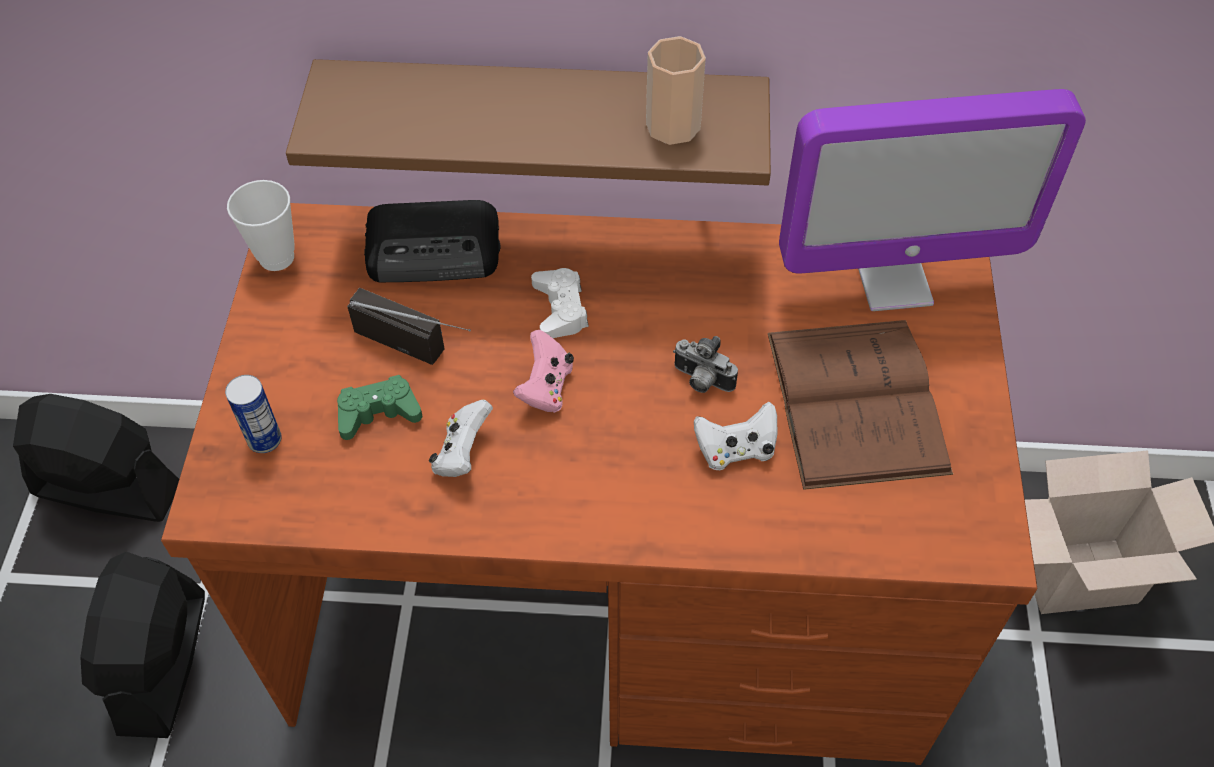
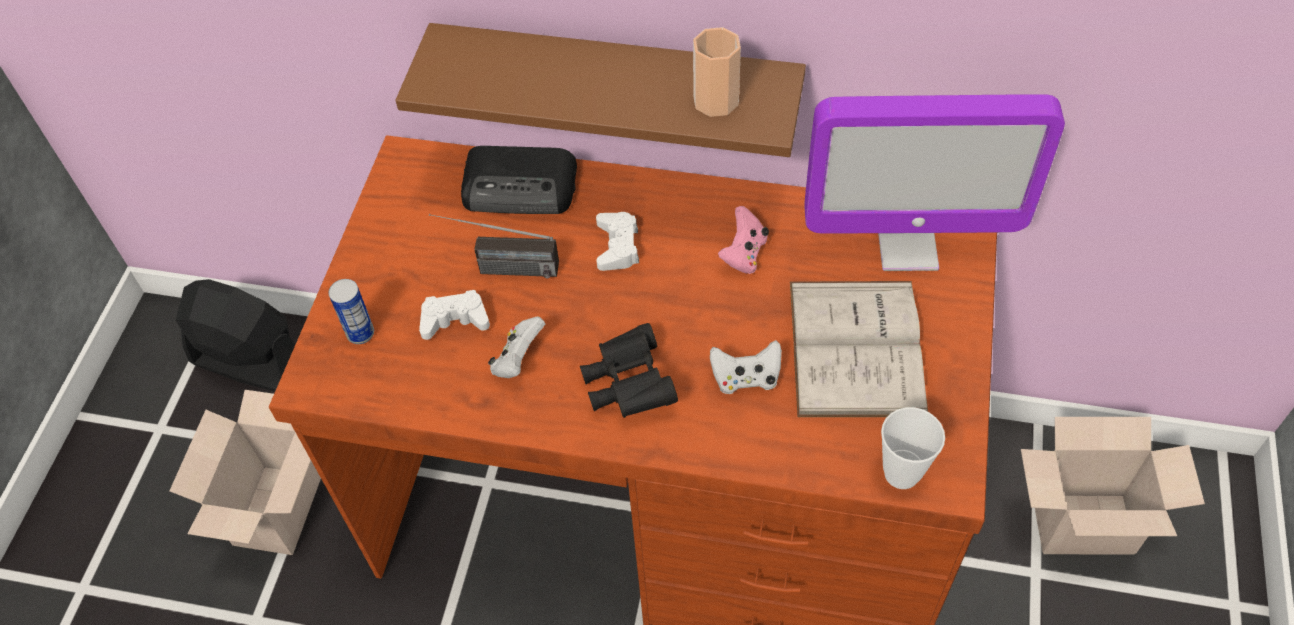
camera: 10 degrees right, 0 degrees up
(162, 663) = (279, 514): black fan -> cardboard box
(276, 257) = (390, 183): cup -> cup (901, 473)
(378, 413) = (455, 320): green game controller -> white game controller
(422, 348) = (498, 269): radio -> radio turned 150 degrees clockwise
(546, 387) = (595, 311): pink game controller -> pink game controller (744, 254)
(599, 470) = (628, 384): none -> black binoculars
(701, 381) = (726, 318): camera -> none
(856, 401) = (856, 347): brown book -> white book

